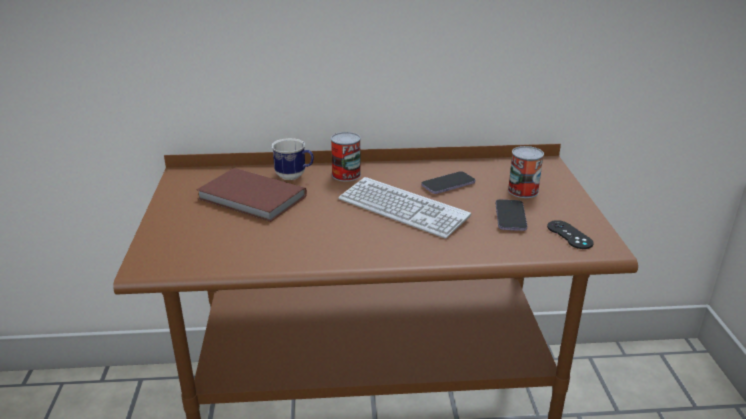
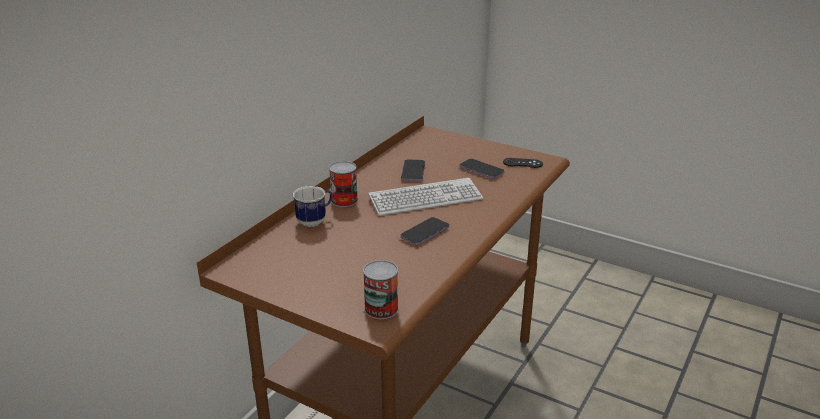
camera: 55 degrees left, 0 degrees up
(251, 199) = (327, 250): brown book -> none
(334, 231) = (425, 233): none -> phone
(523, 191) = (454, 153): can -> can (381, 308)

